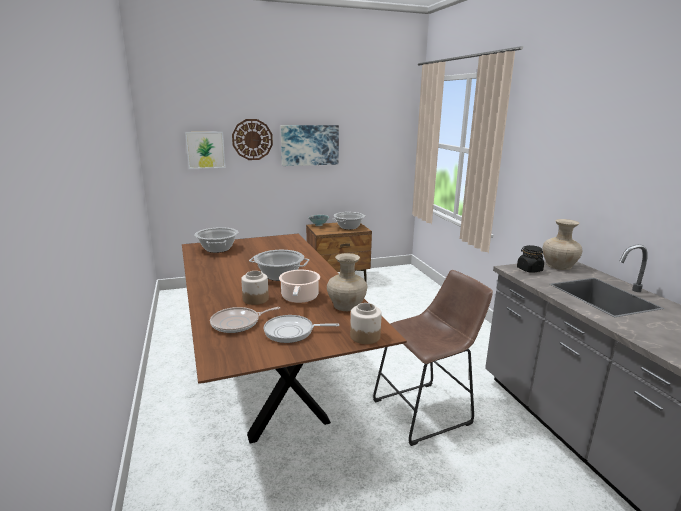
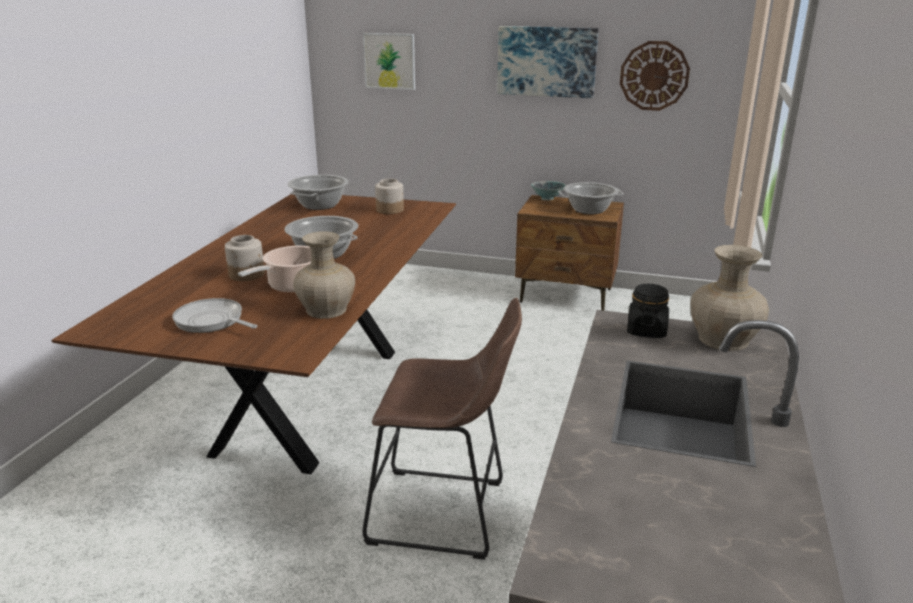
camera: 35 degrees right, 5 degrees up
(238, 323) = (182, 295): frying pan -> none
(252, 139) = (456, 48): wall clock -> wall clock (654, 76)
(365, 336) = (273, 352): jar -> jar (390, 210)

